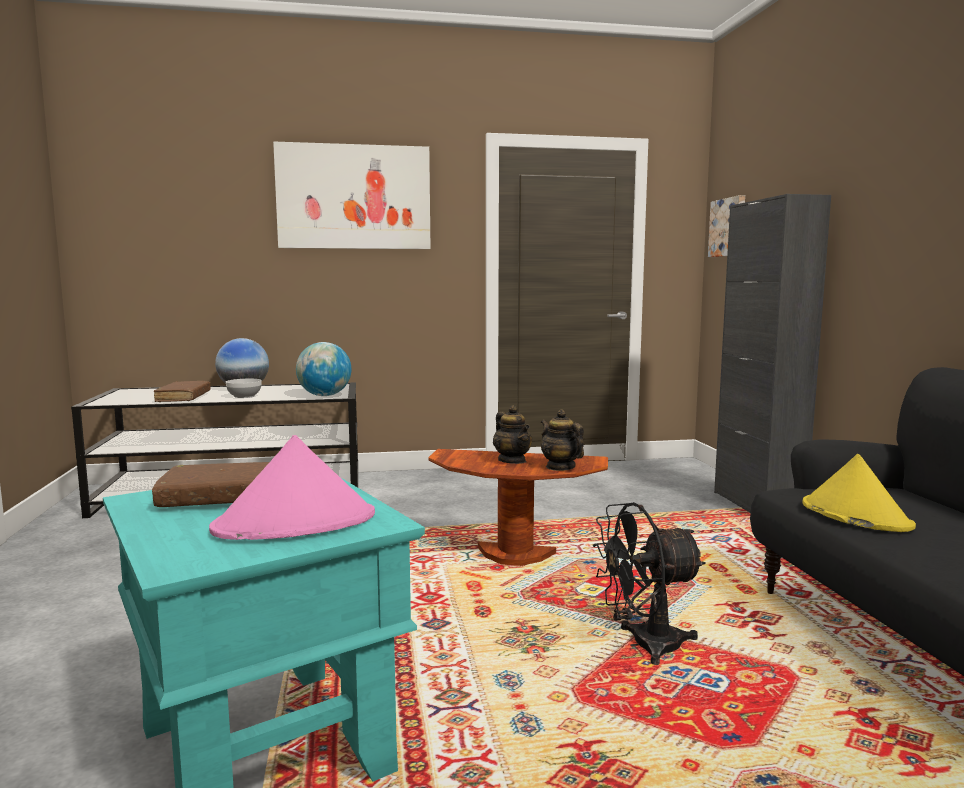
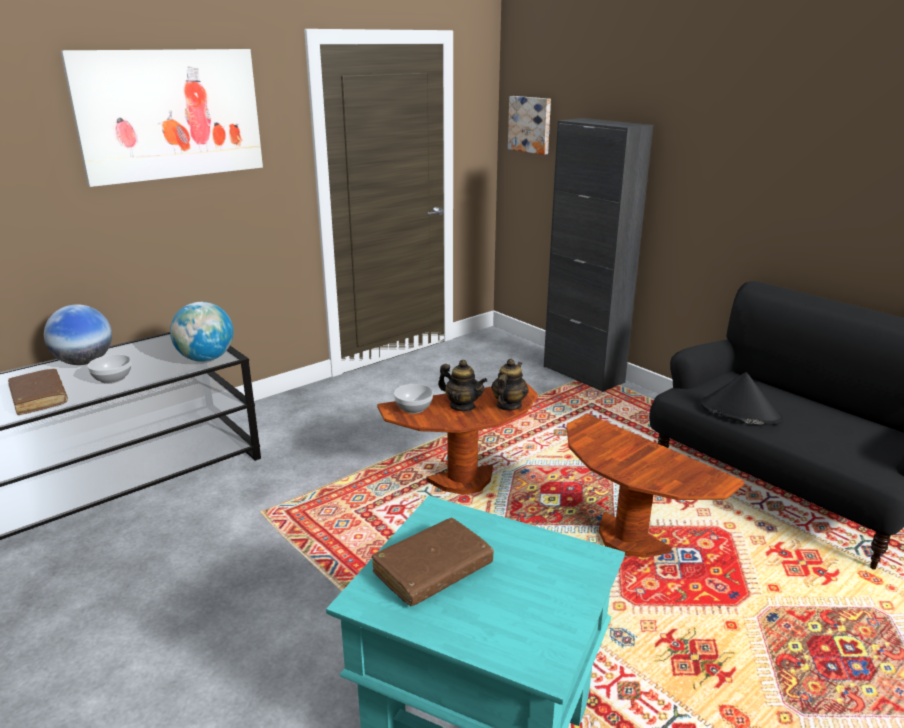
camera: 30 degrees left, 15 degrees up
(296, 523) = (540, 582): pink hat -> none
(463, 455) = (413, 408): none -> bowl
(560, 467) = (508, 405): teapot -> teapot turned 90 degrees clockwise
(644, 645) = (628, 540): black fan -> brown side table
(854, 515) = (739, 412): yellow hat -> black hat

